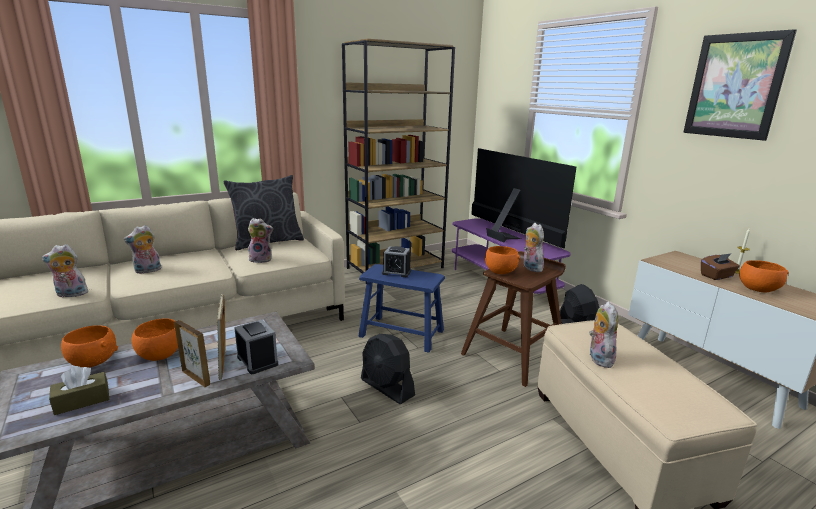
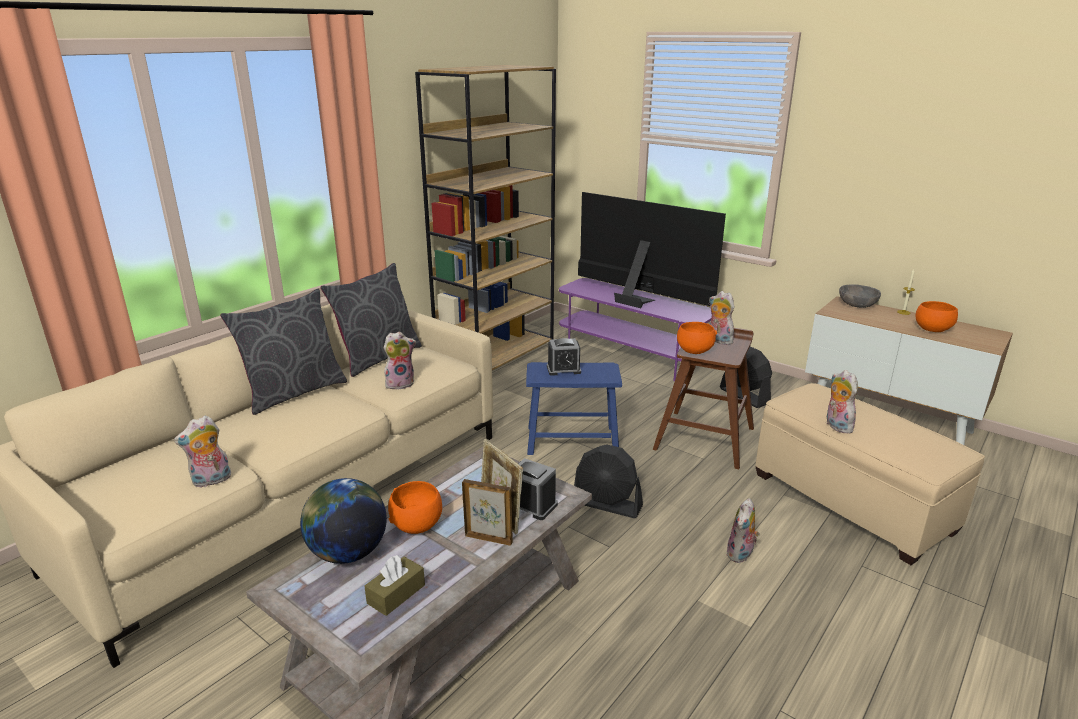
camera: 20 degrees left, 5 degrees up
(93, 362) = (348, 553): orange bowl -> globe
(147, 271) = (272, 428): plush toy -> plush toy (741, 555)
(189, 253) = (294, 392): none -> grey pillow
(690, 259) = (857, 305): none -> grey bowl
(717, 276) = (892, 321): brown tissue box -> none
(735, 86) = (890, 125): picture -> none

